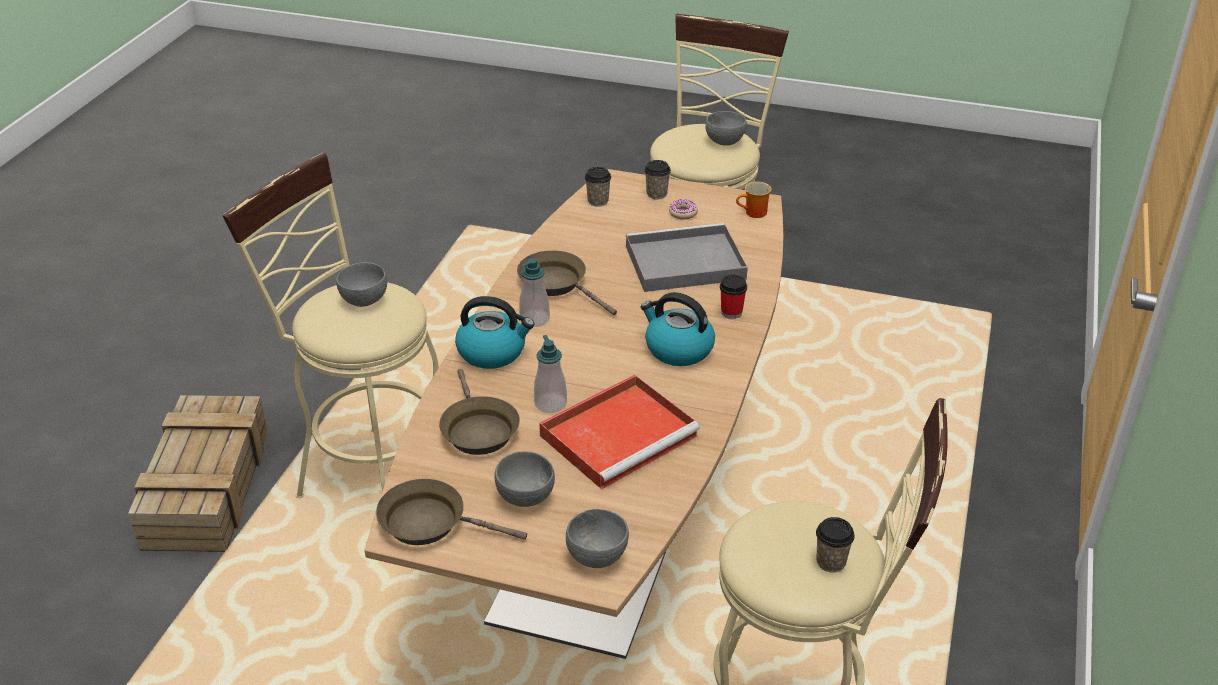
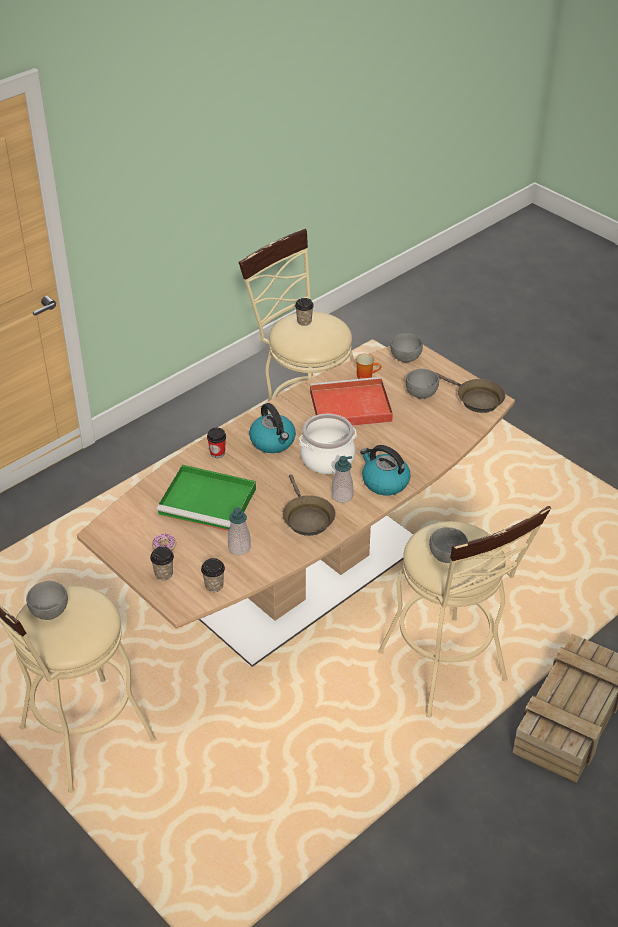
camera: 150 degrees left, 5 degrees up
(478, 430) = (424, 437): brown frying pan -> none
(550, 403) = (373, 437): soap dispenser -> soap dispenser (239, 547)
(589, 354) = (327, 458): none -> cooking pot
(682, 263) = (209, 501): grey tray -> green tray
(754, 214) = (116, 524): mug -> mug (366, 375)

